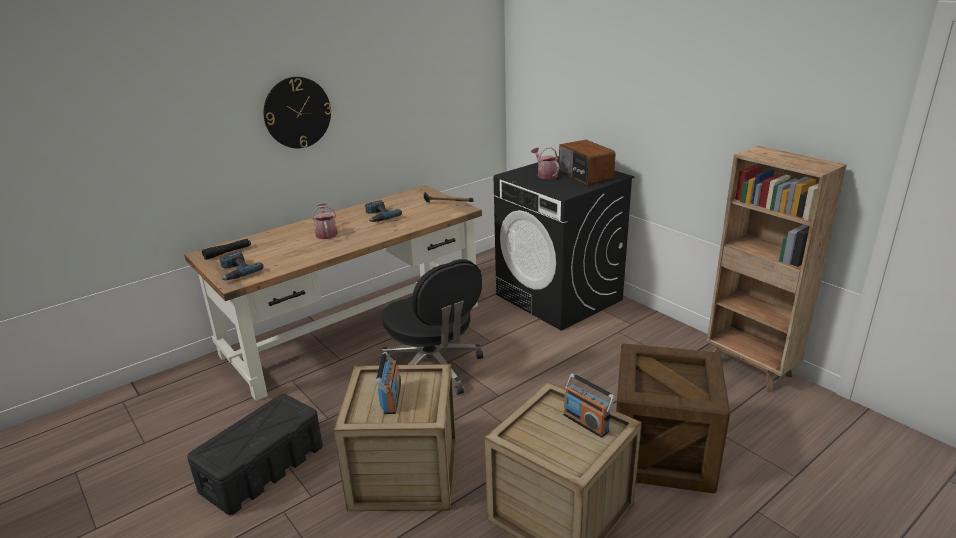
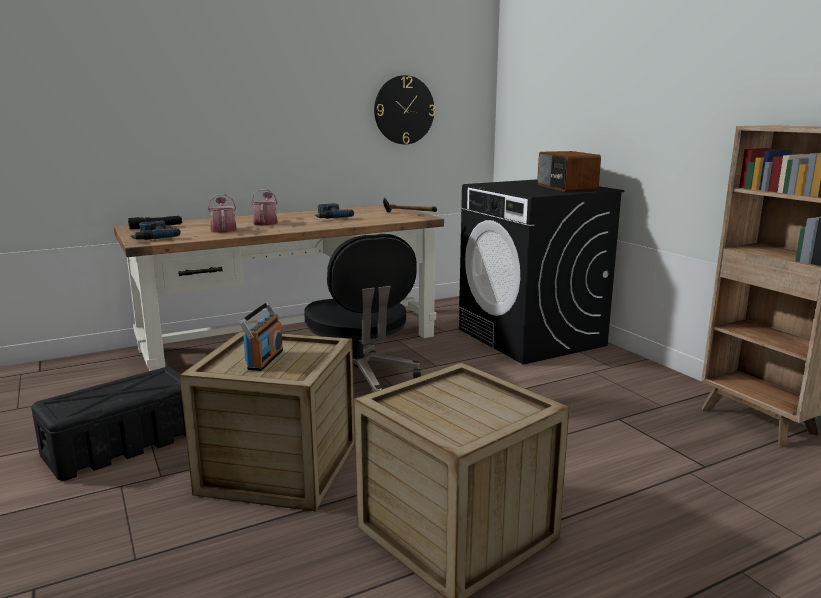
camera: 10 degrees right, 10 degrees down
(297, 112) = (256, 98): wall clock -> wall clock (404, 110)
(545, 175) = (520, 185): watering can -> watering can (223, 229)
(586, 422) = (494, 401): radio -> none
(662, 453) = (616, 490): crate -> none

